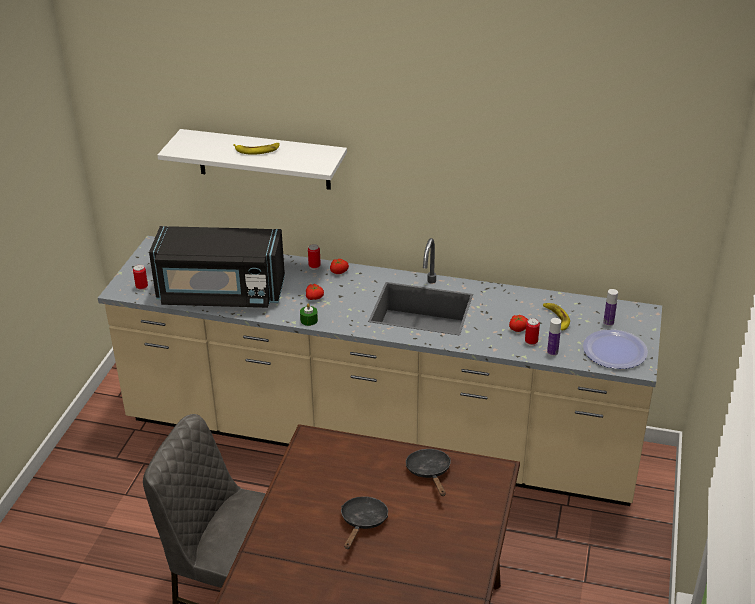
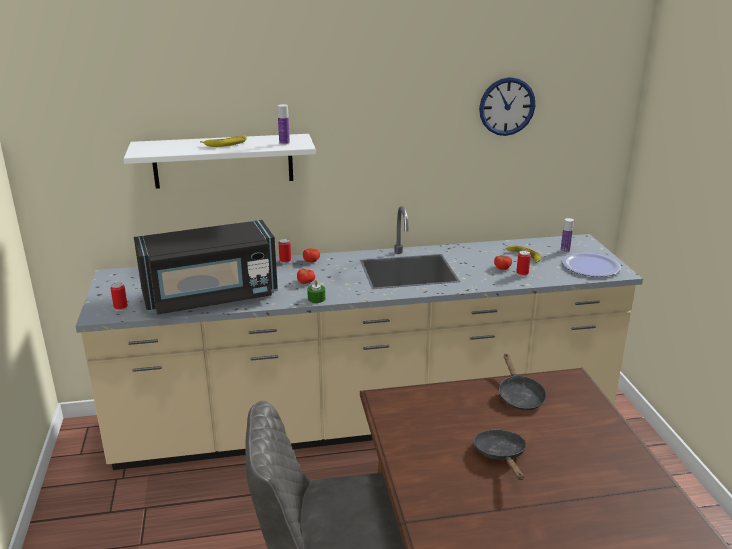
camera: 25 degrees left, 10 degrees down
(429, 472) = (519, 396): black frying pan -> black frying pan turned 150 degrees counterclockwise
(552, 352) = (546, 277): bottle -> bottle (284, 143)
(563, 154) = (507, 106): none -> wall clock

